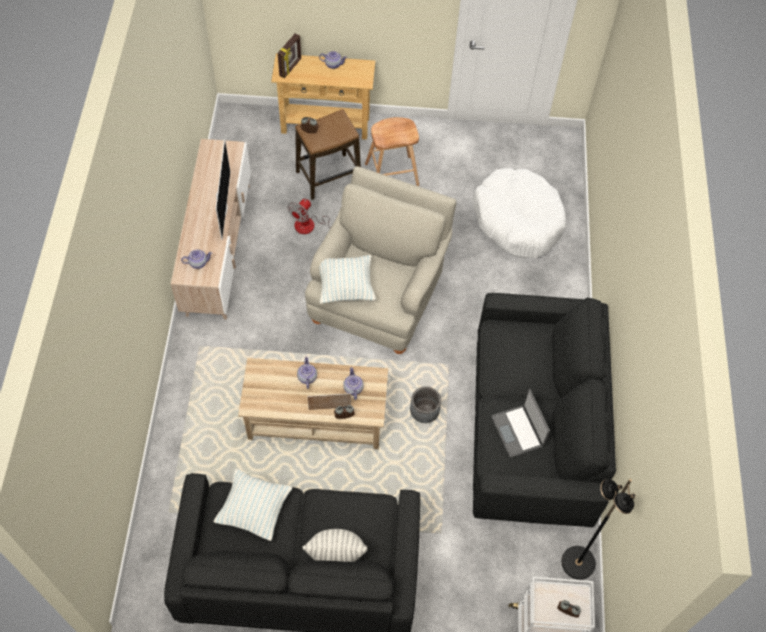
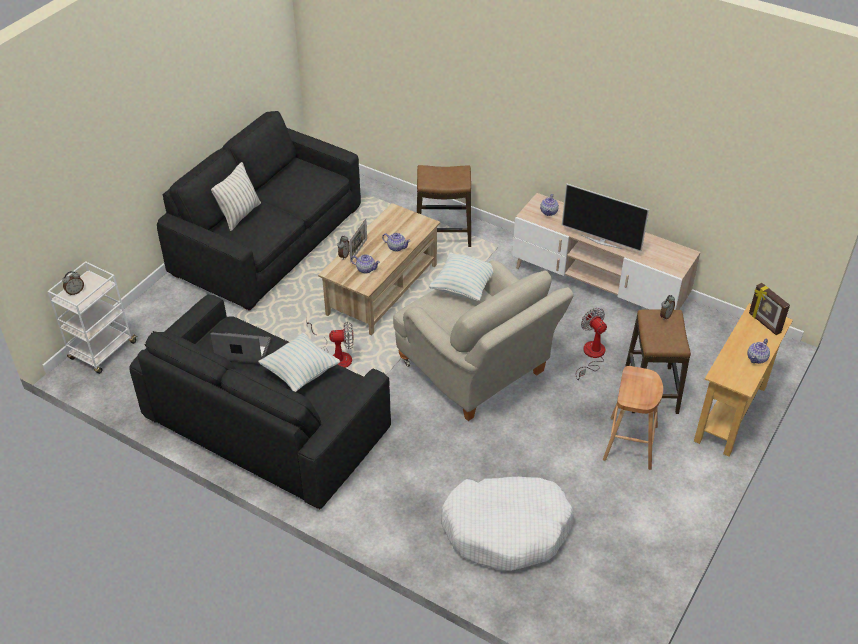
camera: 120 degrees right, 15 degrees down
(204, 402) = (443, 234): none -> stool
(254, 510) = (308, 188): pillow -> pillow (300, 373)
(424, 413) = (335, 356): grey planter -> fan
(577, 563) = (127, 396): black floor lamp -> none

